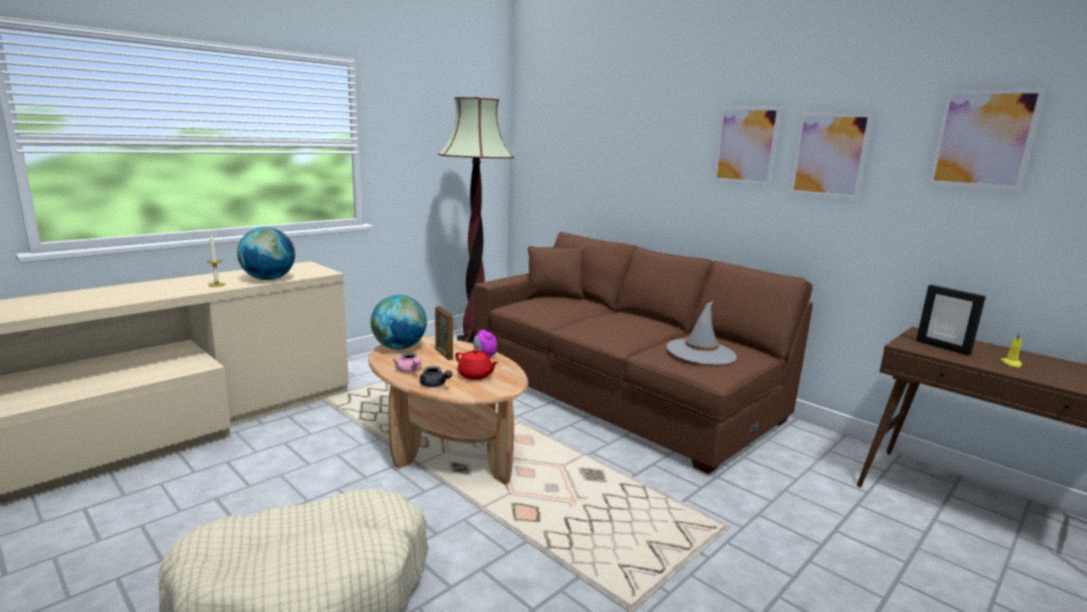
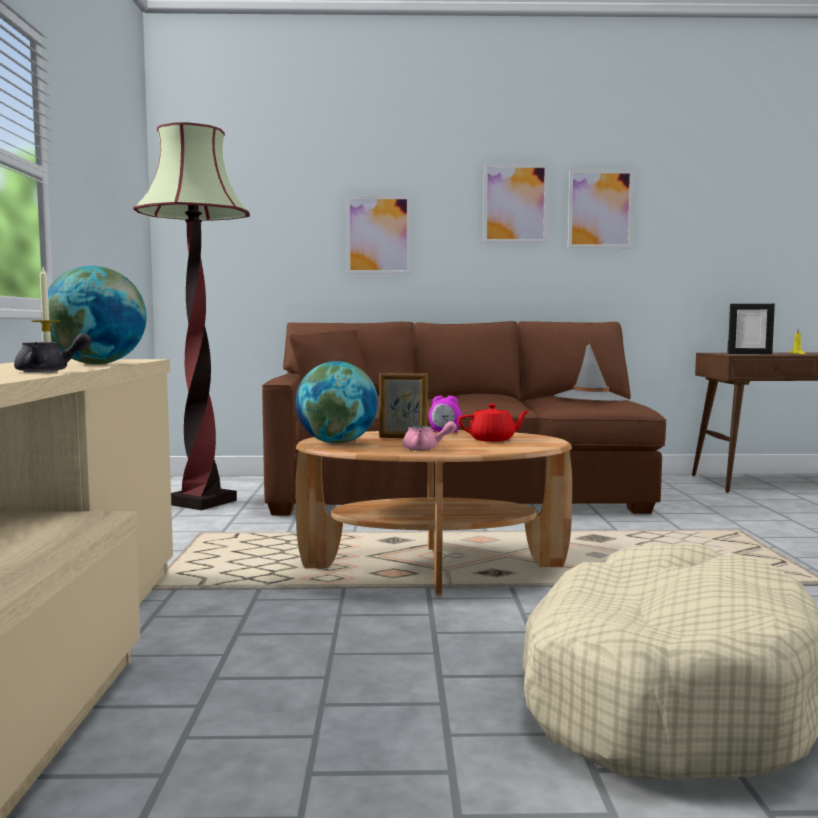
camera: 45 degrees left, 10 degrees down
(435, 385) = (491, 449): grey teapot -> grey teapot (49, 371)
(983, 139) = (717, 190): picture -> picture (378, 235)

